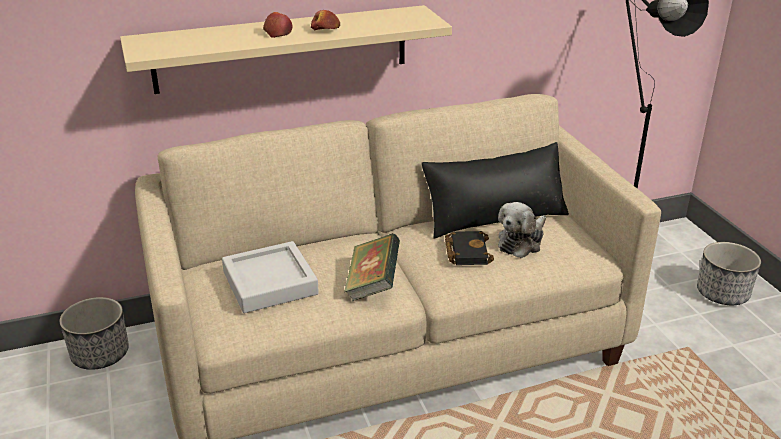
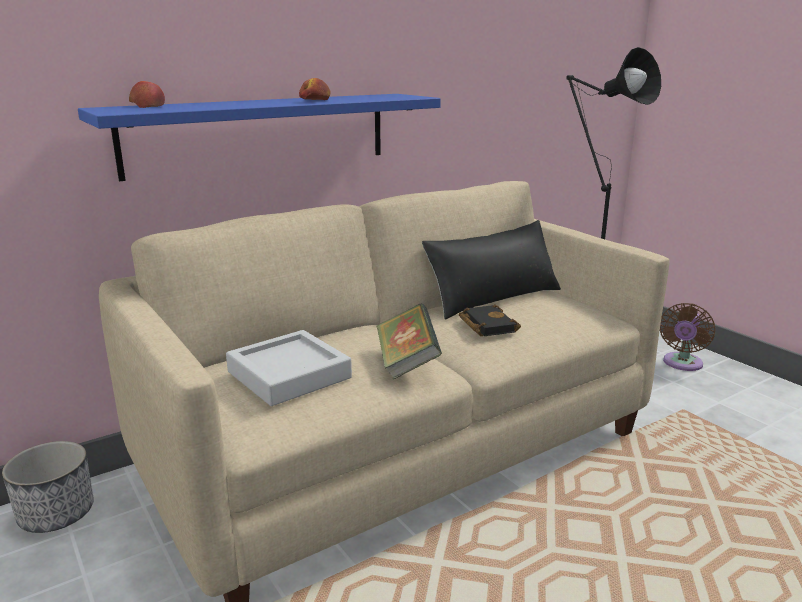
camera: 15 degrees left, 10 degrees down
(278, 33) = (264, 102): apple -> apple (147, 106)
(282, 49) = (260, 133): beige shelf -> blue shelf
(521, 242) = (534, 312): plush toy -> none
(722, 293) = (681, 364): planter -> brown fan

